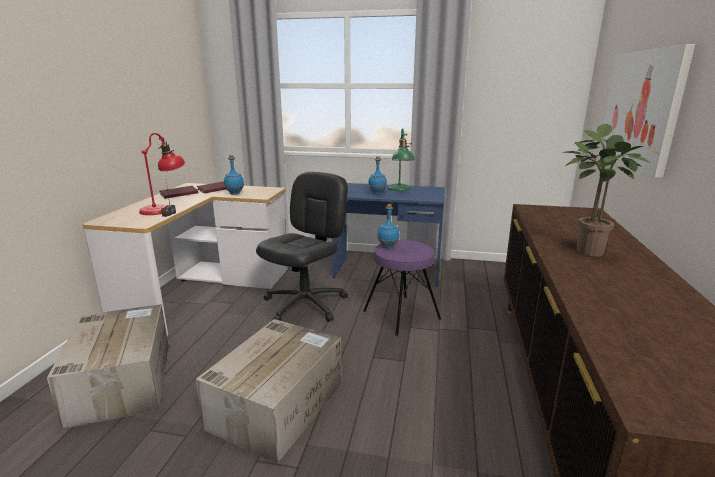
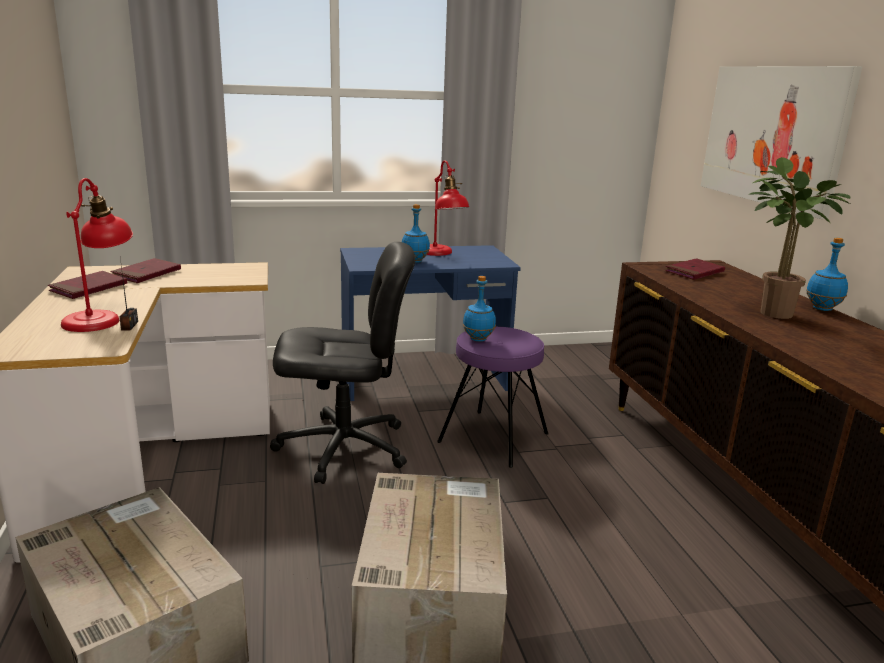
camera: 25 degrees left, 0 degrees up
(234, 194) = (195, 279): blue bottle -> blue bottle (821, 309)
(305, 304) = (344, 447): black office chair -> black office chair turned 75 degrees clockwise
(400, 191) = (442, 255): green table lamp -> red table lamp
(563, 215) = (694, 272): none -> red book

